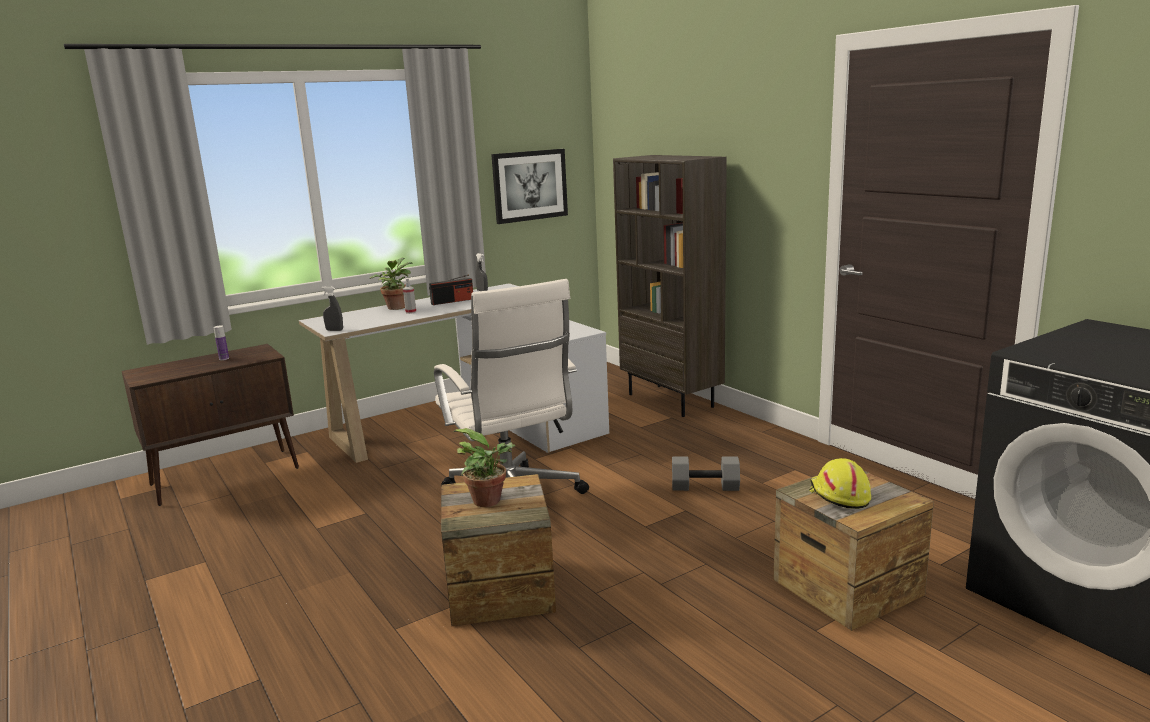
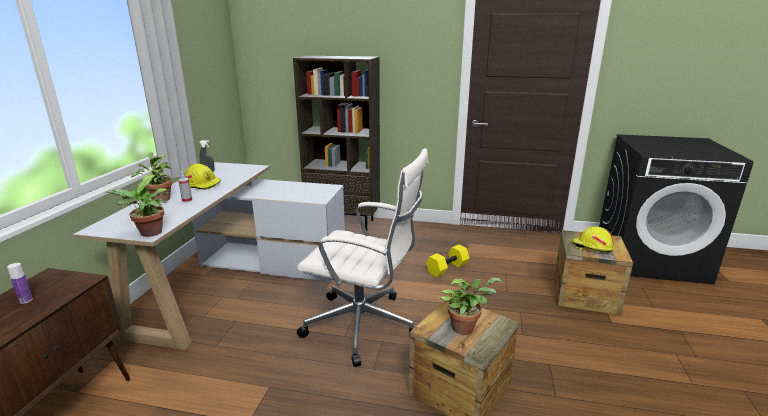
camera: 45 degrees left, 5 degrees up
(334, 330) = (149, 233): grey spray bottle -> potted plant
(452, 301) = (203, 184): radio -> yellow hard hat
(529, 185) = (205, 81): picture -> none
(705, 486) = (447, 268): grey dumbbell -> yellow dumbbell

